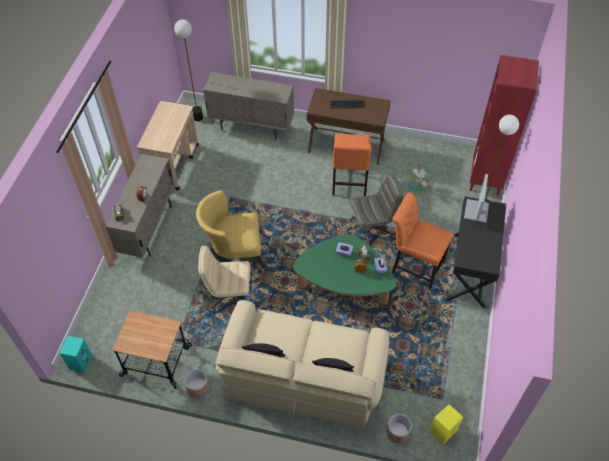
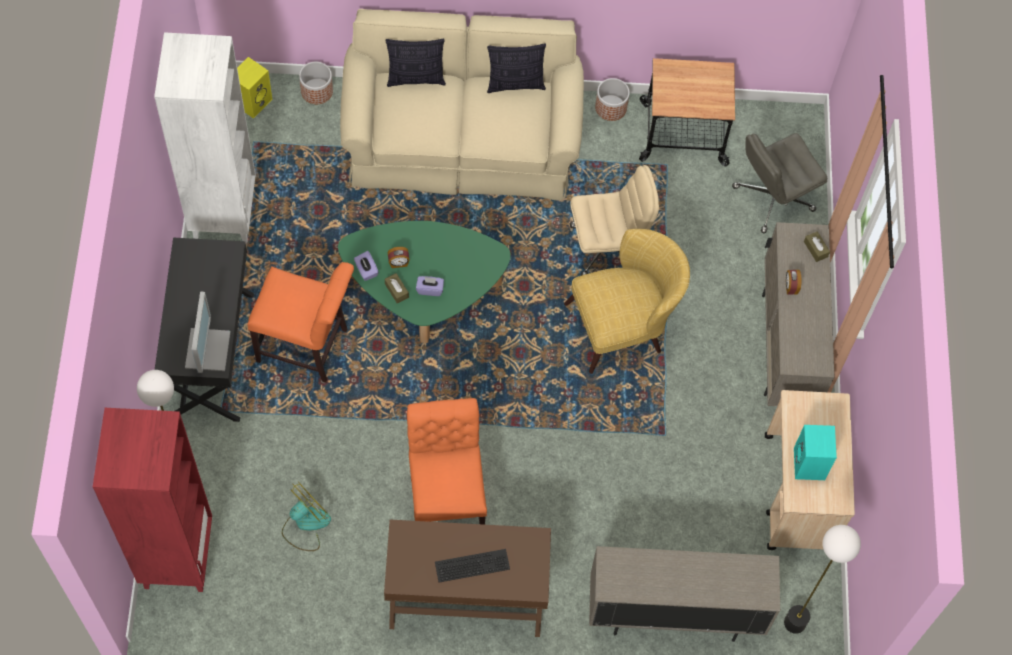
camera: 165 degrees right, 10 degrees up
(80, 361) = (794, 118): turquoise speaker -> turquoise speaker (810, 465)
(373, 228) = (388, 411): grey office chair -> grey office chair (772, 199)
(463, 353) = (223, 212): none -> white bookcase

